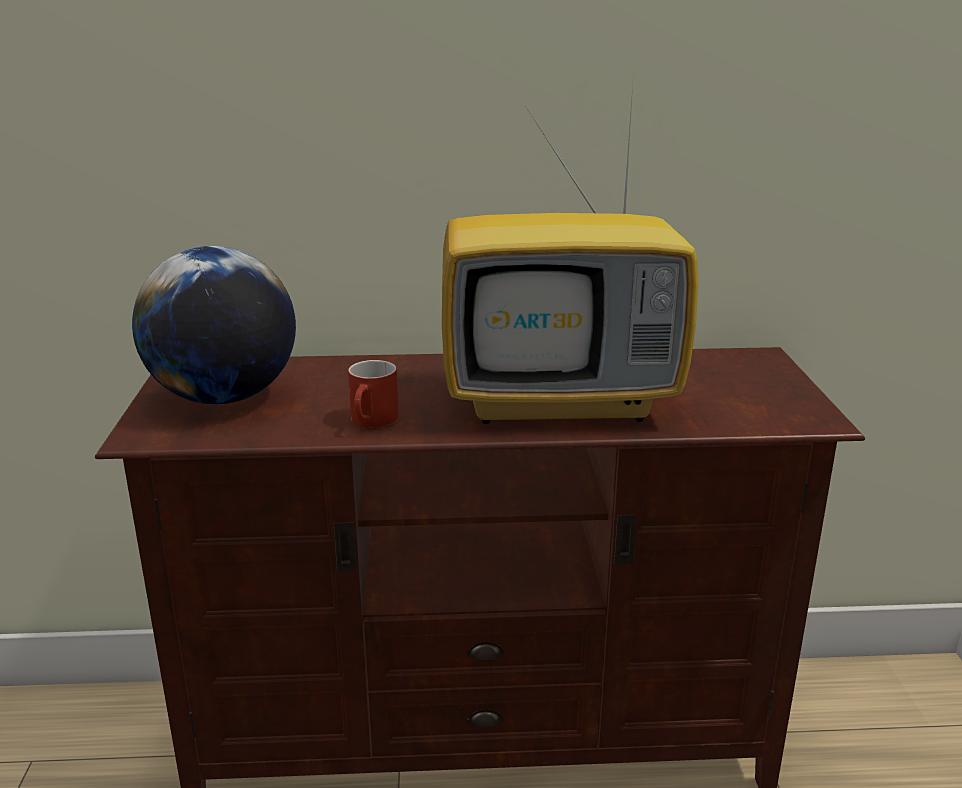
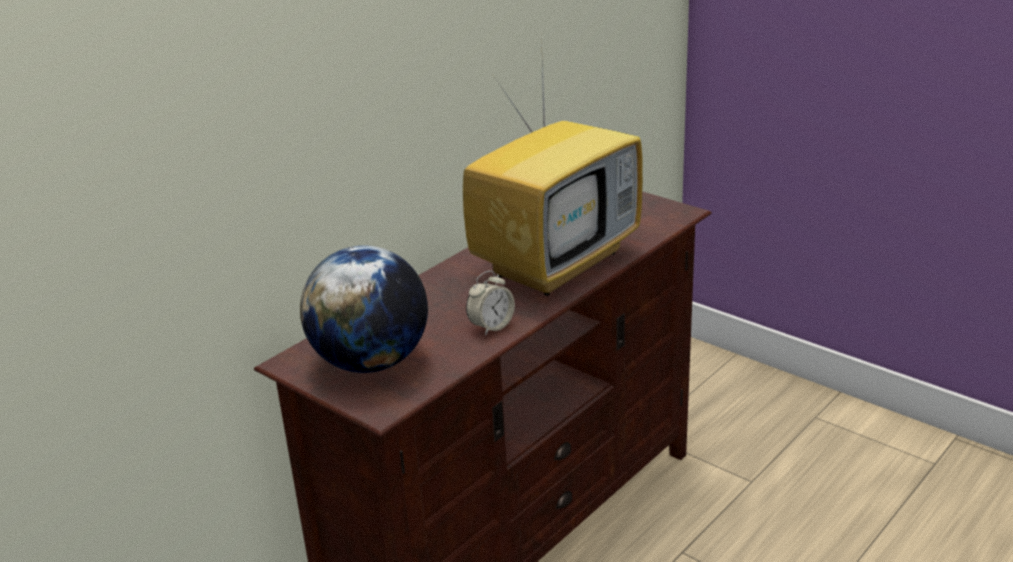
camera: 45 degrees left, 5 degrees up
(373, 422) = (491, 326): red mug -> alarm clock

